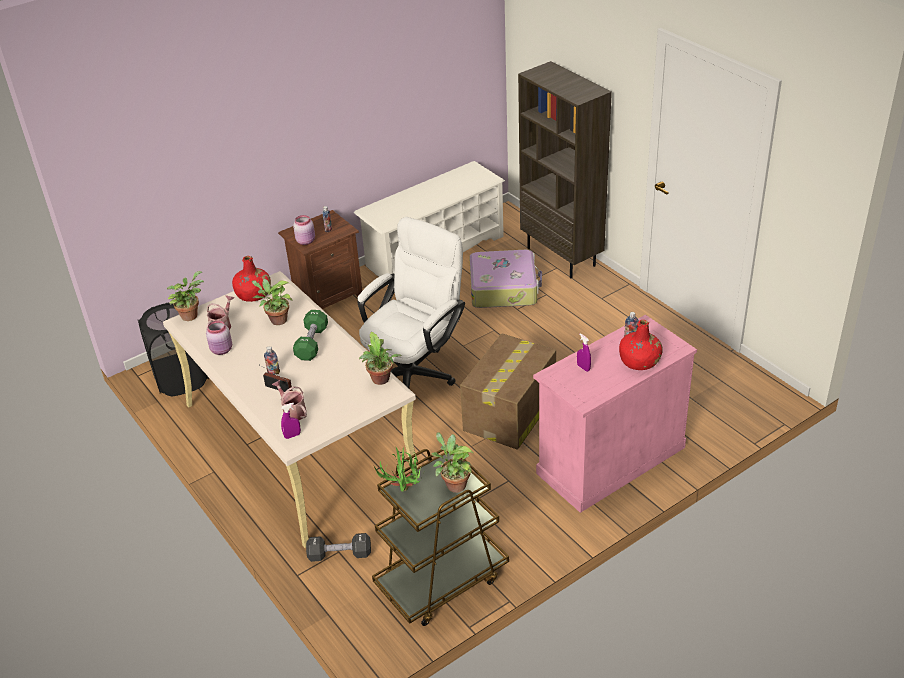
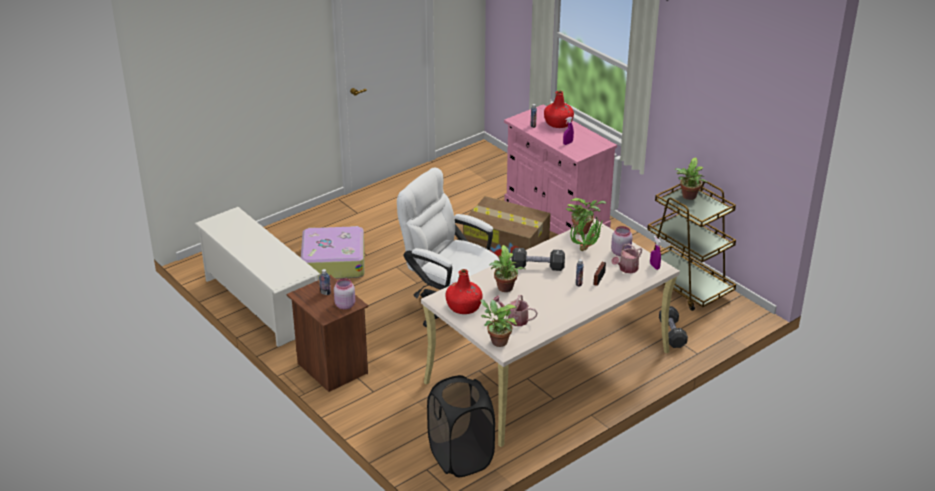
camera: 95 degrees left, 5 degrees down
(222, 350) = (550, 315): pink jar -> pink jar (621, 252)
(312, 343) = (537, 267): green dumbbell -> black dumbbell
(404, 493) = (702, 215): potted plant -> potted plant (587, 250)
(562, 257) = (289, 230): brown bookcase -> none

